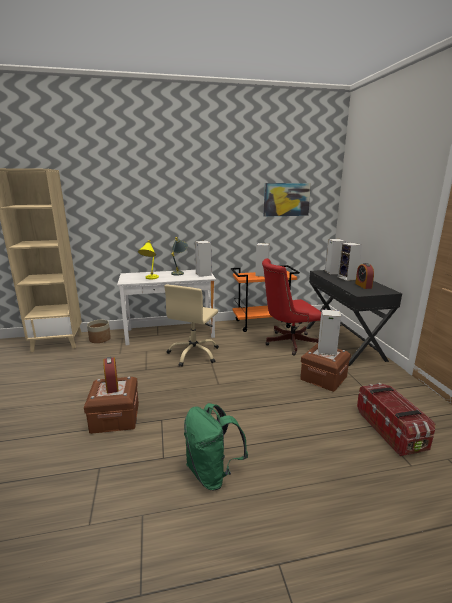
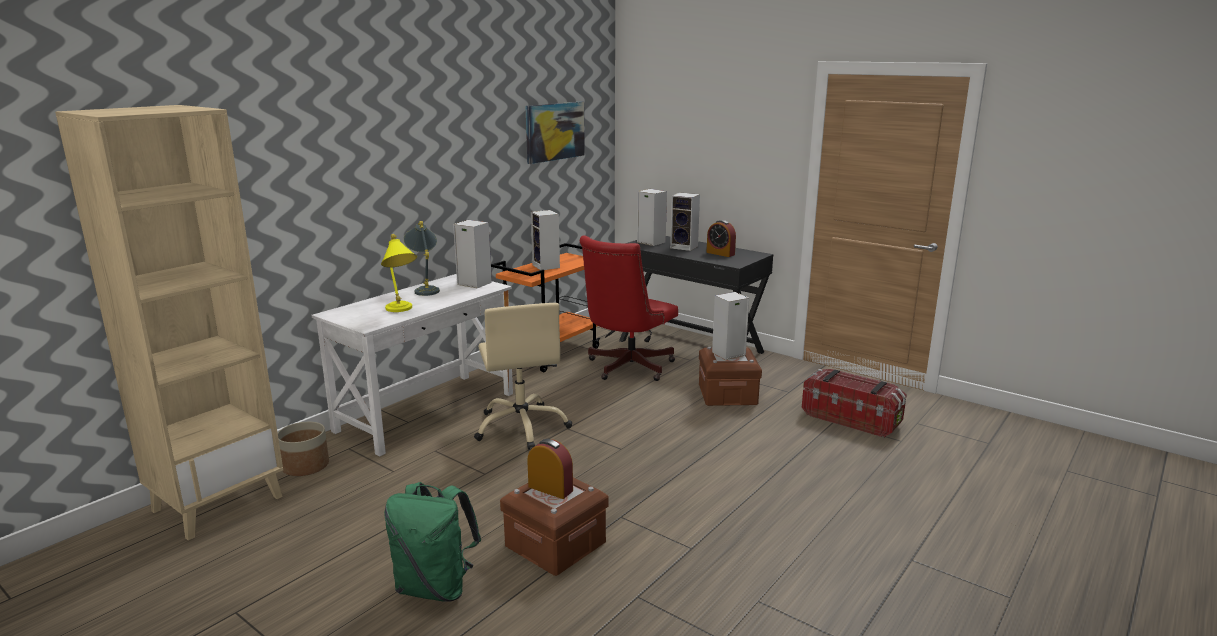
camera: 40 degrees left, 0 degrees up
(212, 473) = (762, 532): green backpack -> green backpack (435, 587)

